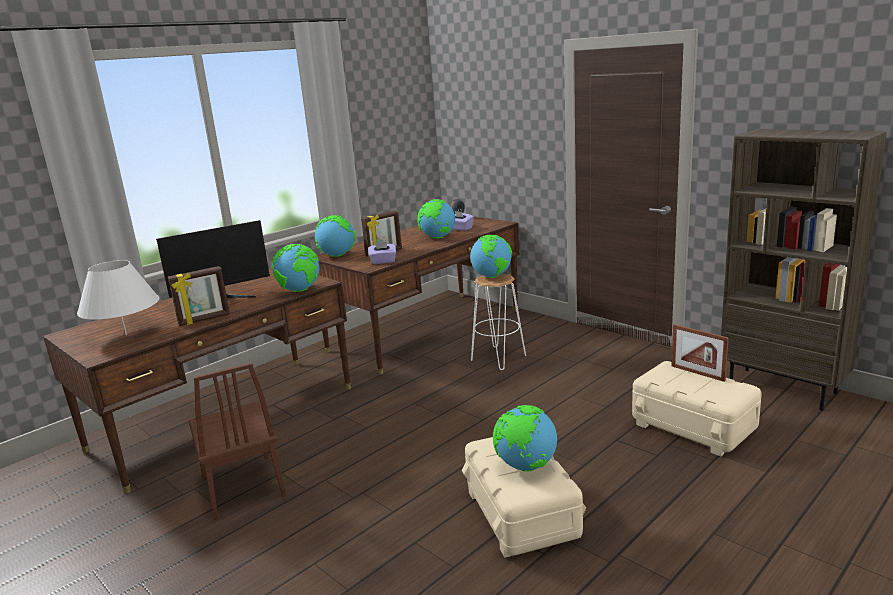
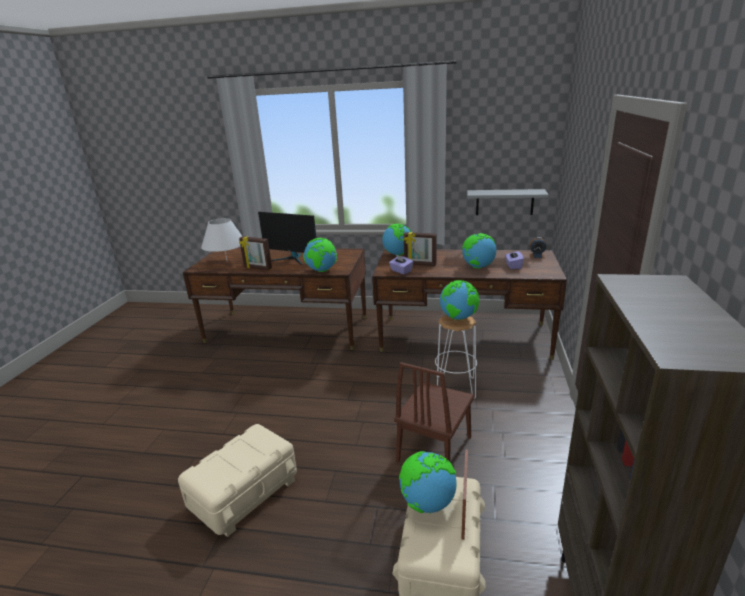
camera: 55 degrees right, 5 degrees up
(242, 486) = (224, 370): brown chair -> brown chair (434, 448)
(399, 174) = (504, 202): none -> grey shelf
(525, 466) = (232, 462): globe -> globe (427, 503)

